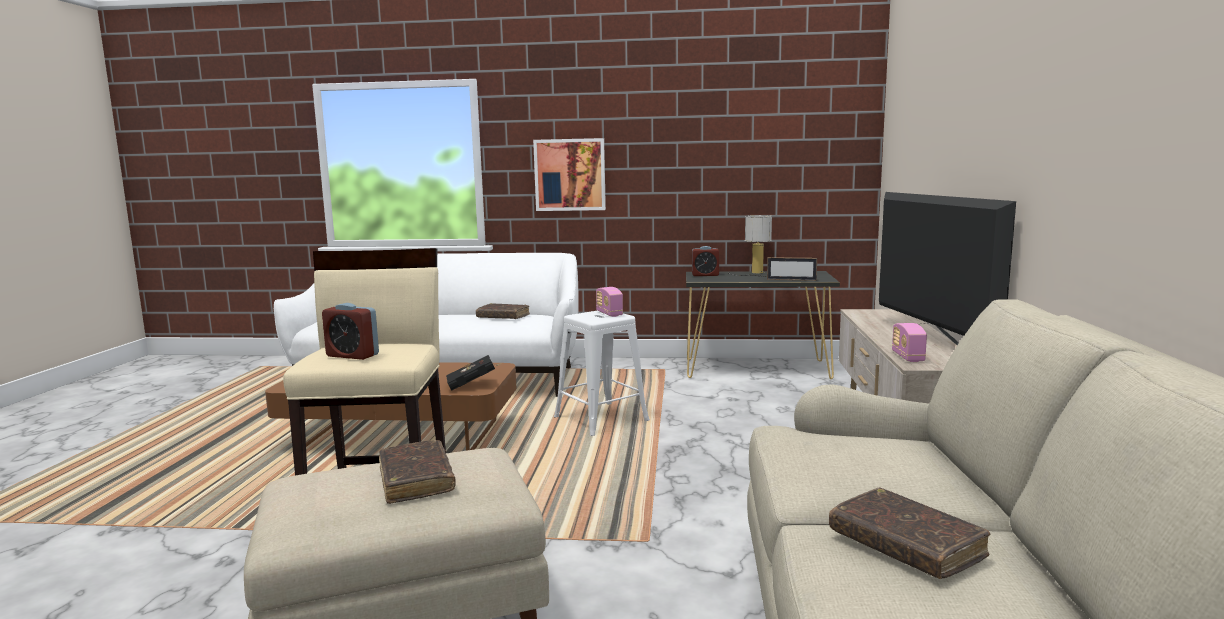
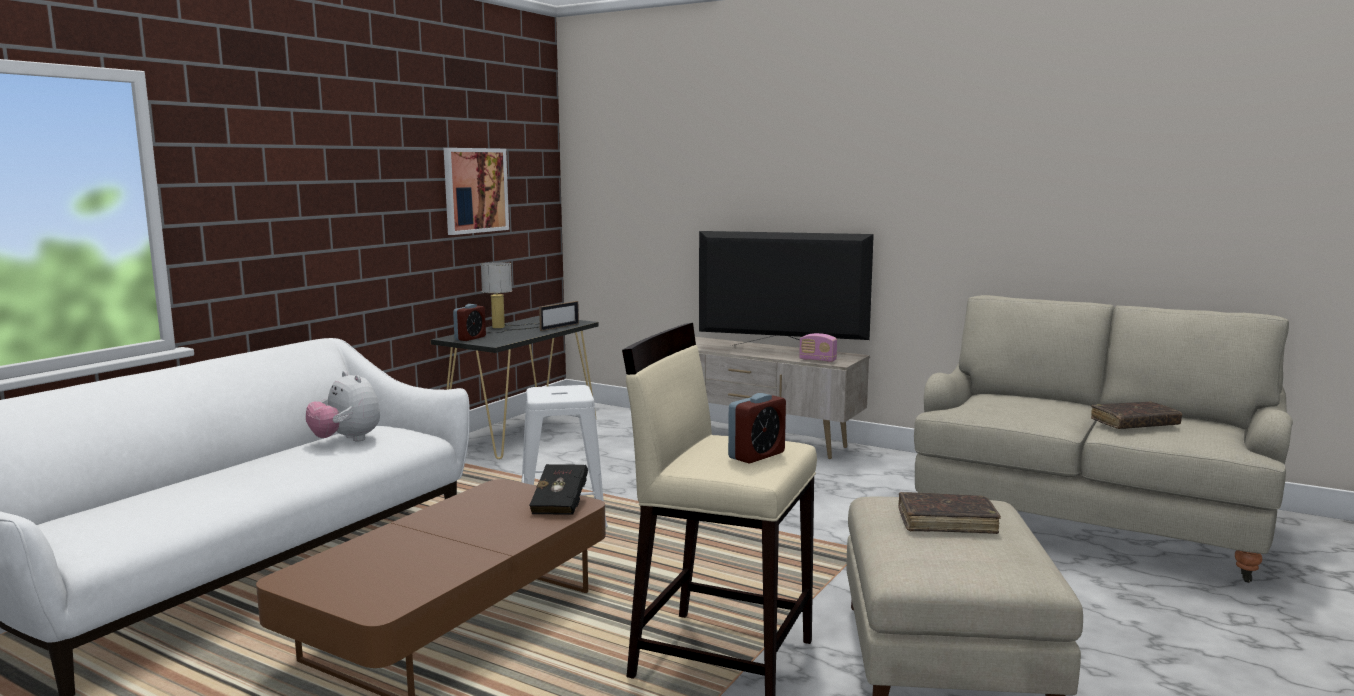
camera: 65 degrees left, 0 degrees up
(503, 317) = (346, 440): brown book -> plush toy
(570, 175) = (291, 226): picture -> picture (475, 190)
(609, 314) = (558, 389): radio -> none

